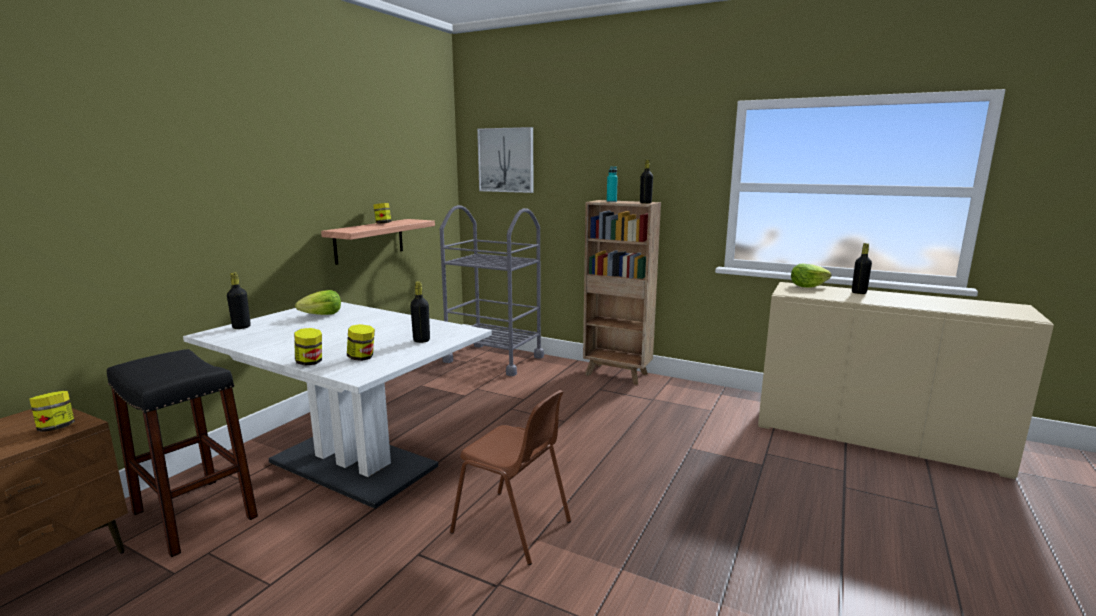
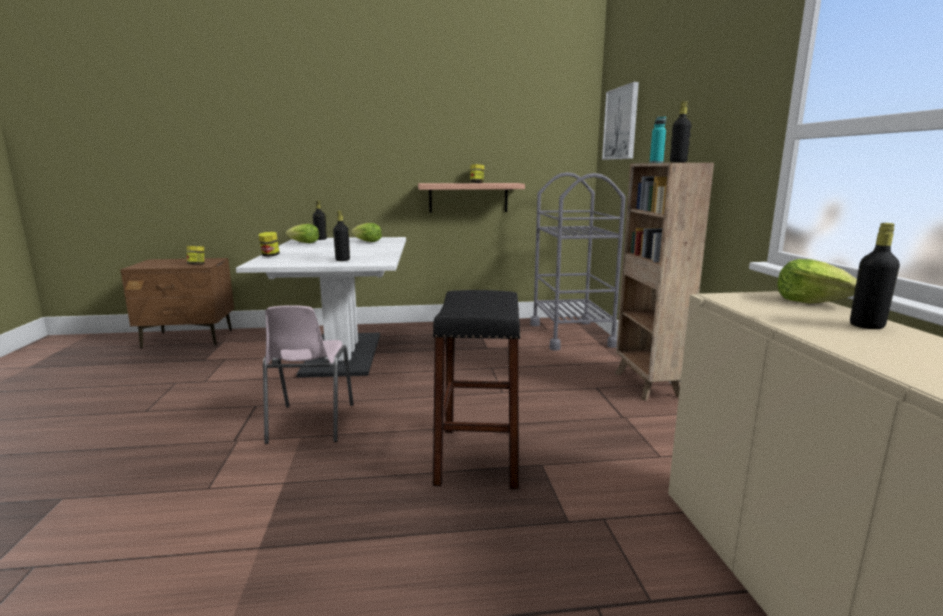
camera: 55 degrees right, 0 degrees up
(195, 515) = (256, 344): black stool -> black stool (478, 457)
(251, 337) = (304, 243): none -> lettuce
(362, 358) = (289, 259): jar -> none
(513, 527) = (310, 424): brown chair -> pink chair

